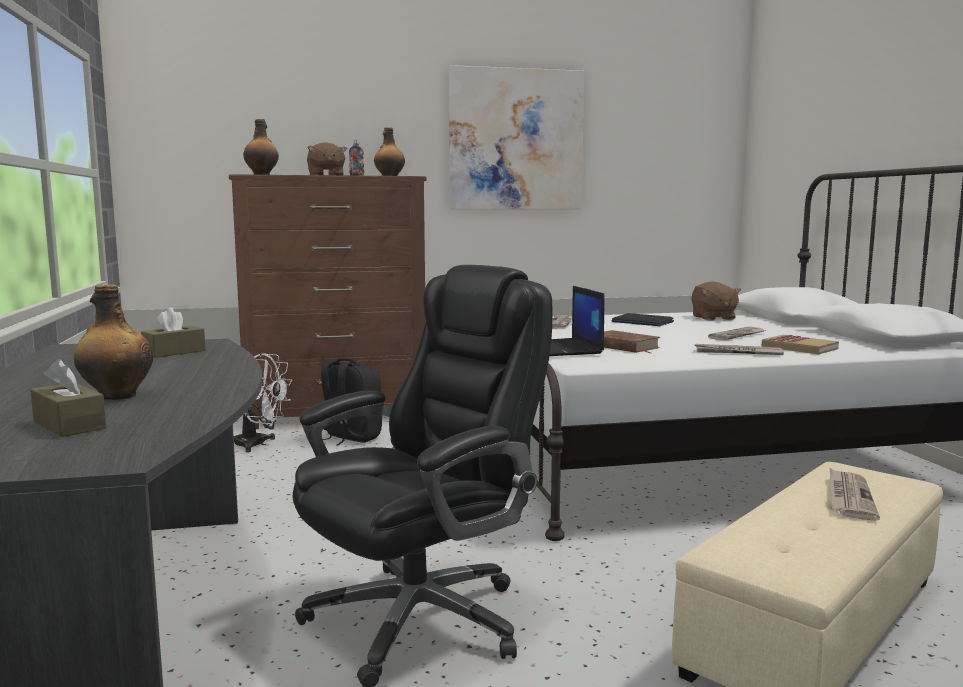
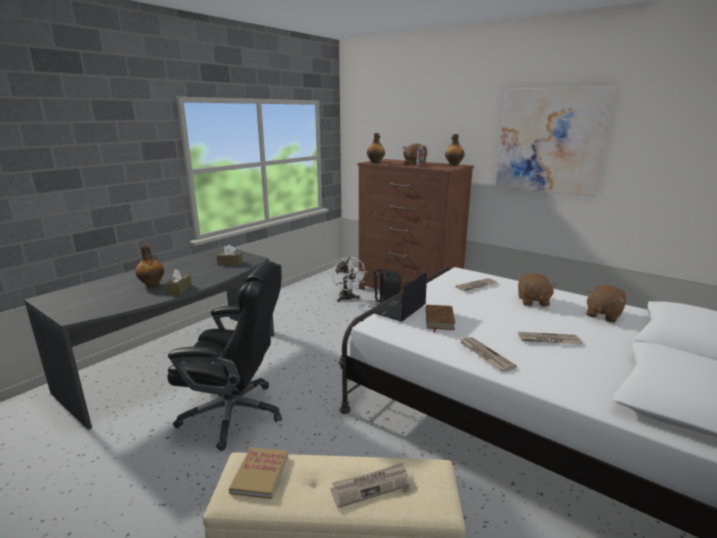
camera: 50 degrees right, 10 degrees up
(69, 425) = (110, 295): brown tissue box -> brown tissue box (179, 289)
(642, 322) = (532, 301): laptop -> brown plush toy
(799, 347) = (547, 371): book -> book (260, 474)

